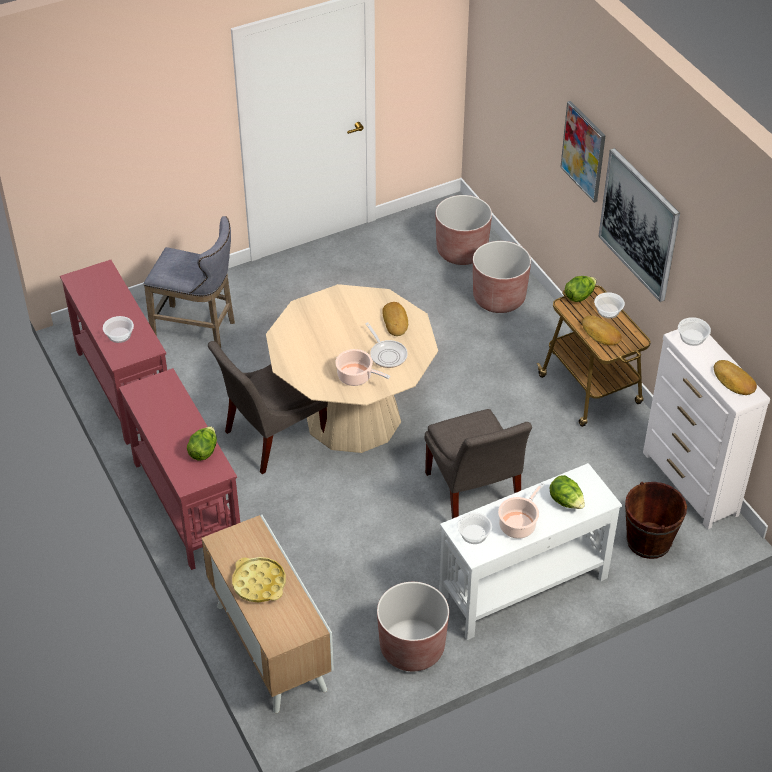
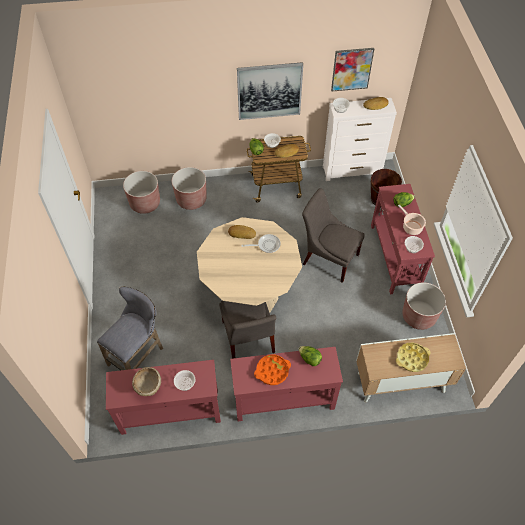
camera: 70 degrees left, 10 degrees up
(101, 304) = (149, 388): none -> beige bowl
(169, 416) = (272, 371): none -> orange tray
(356, 377) = (278, 264): cooking pot -> none
(473, 496) = (328, 257): grey chair -> grey chair turned 150 degrees counterclockwise
(522, 587) = (394, 257): white console table -> red console table
(583, 151) = (208, 88): picture -> picture (351, 69)

